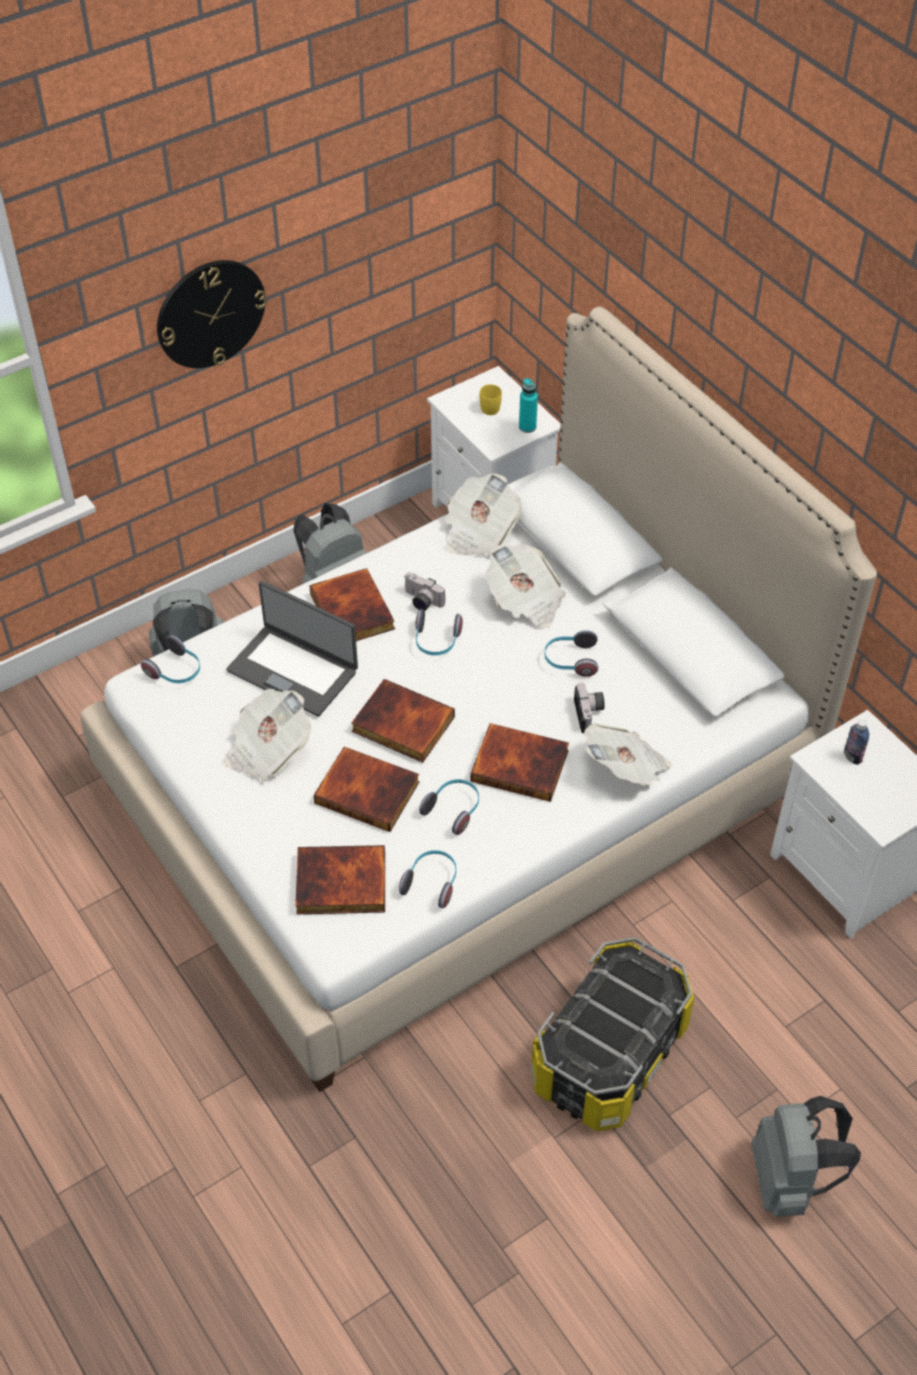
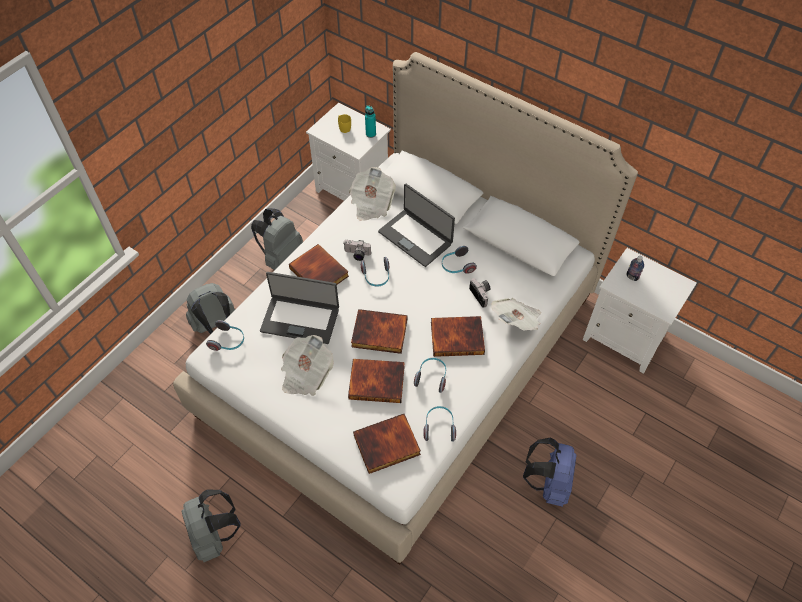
camera: 20 degrees left, 5 degrees up
(210, 313) = (180, 112): wall clock -> none
(525, 601) = (415, 237): newspaper -> laptop
(608, 1054) = (548, 483): storage box -> blue backpack
(790, 1180) = (674, 522): grey backpack -> grey backpack (214, 535)

